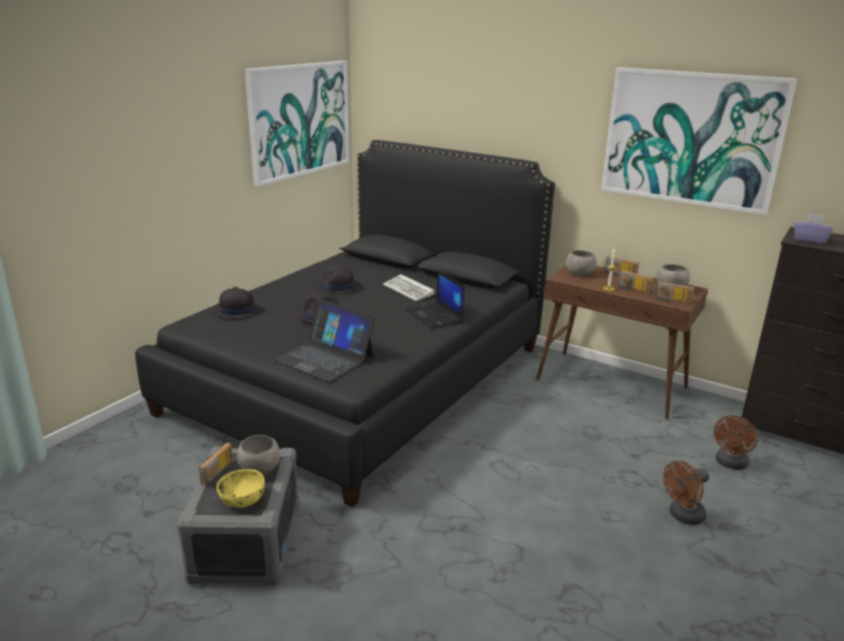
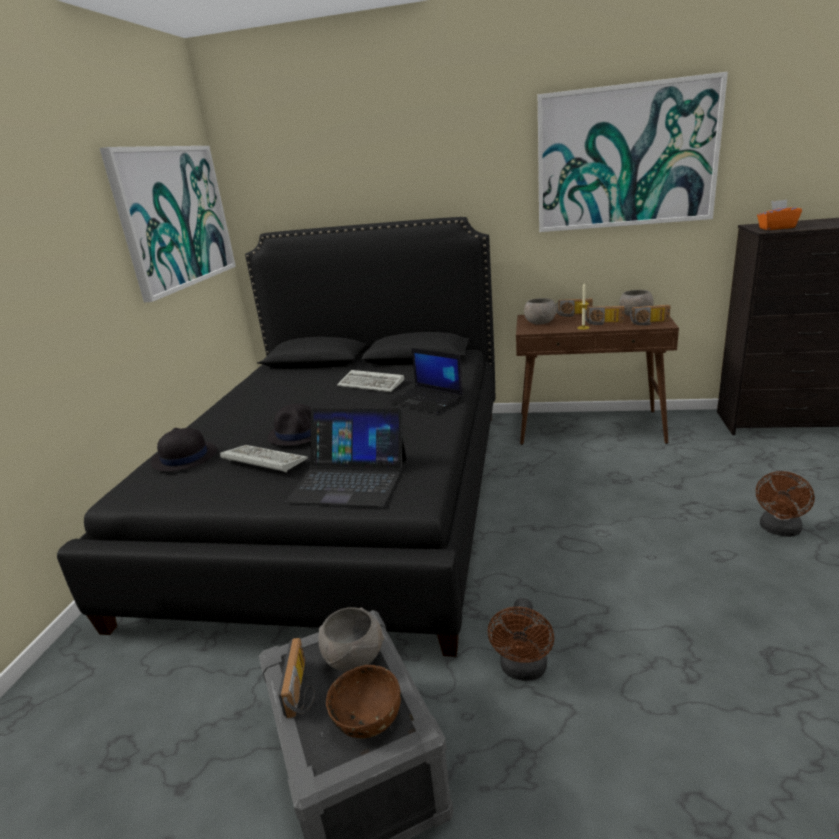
camera: 20 degrees left, 0 degrees up
(242, 499) = (366, 717): yellow bowl -> brown bowl
(281, 327) = (262, 461): none -> keyboard
(338, 287) = (289, 400): black hat -> none
(730, 464) = (759, 466): brown fan -> brown fan (523, 670)
(809, 240) = (776, 228): purple tissue box -> orange tissue box

